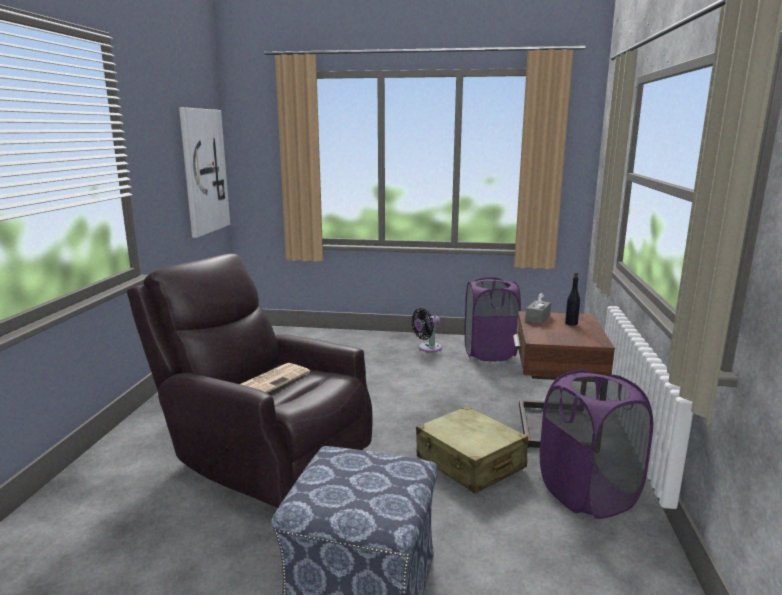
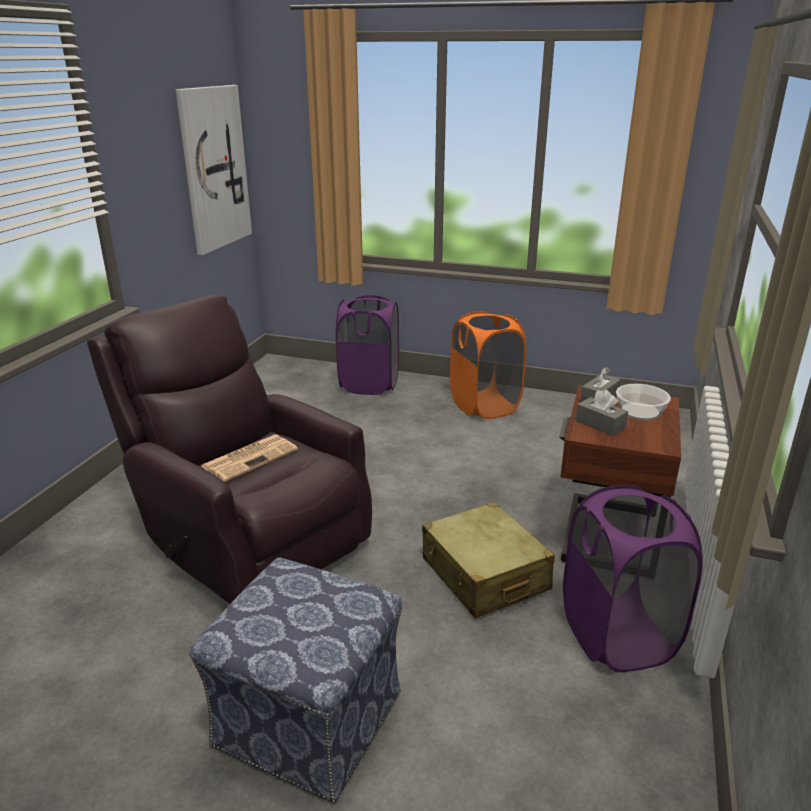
camera: 10 degrees right, 10 degrees up
(427, 348) = (484, 406): black fan -> orange laundry basket
(489, 353) = (562, 419): purple laundry basket -> purple laundry basket (369, 384)
(547, 333) = (600, 424): none -> grey tissue box
(571, 323) = (640, 411): black bottle -> bowl

